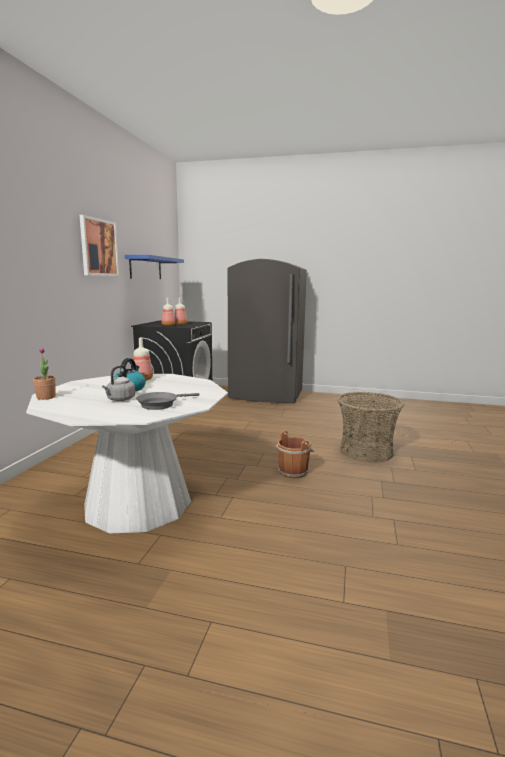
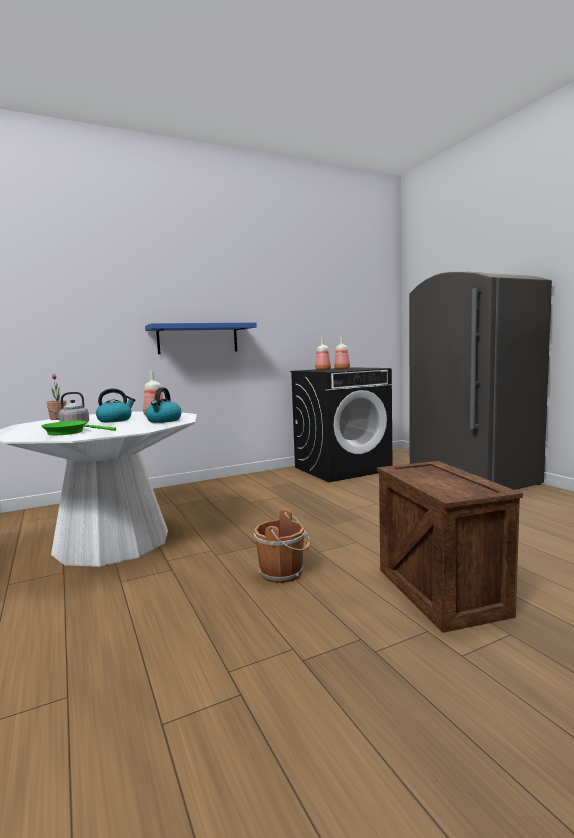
camera: 50 degrees right, 5 degrees down
(98, 247) = (242, 288): picture -> none
(145, 268) = (326, 306): blue shelf -> blue shelf (198, 339)
(160, 404) = (69, 432): grey frying pan -> green frying pan
(181, 382) = (164, 420): none -> kettle
(366, 451) = (442, 591): basket -> crate

